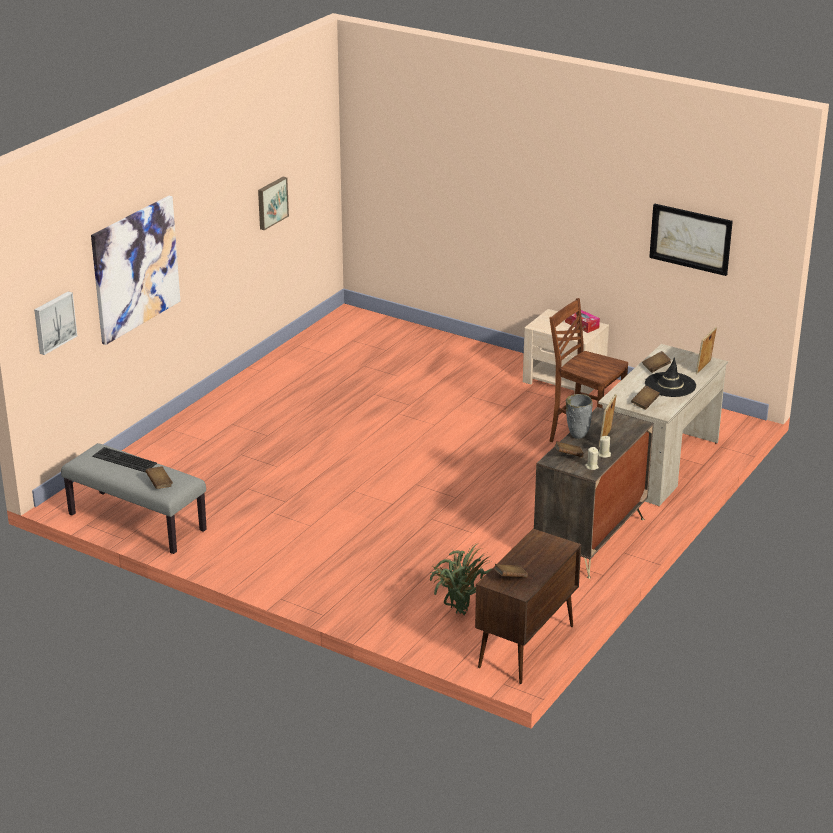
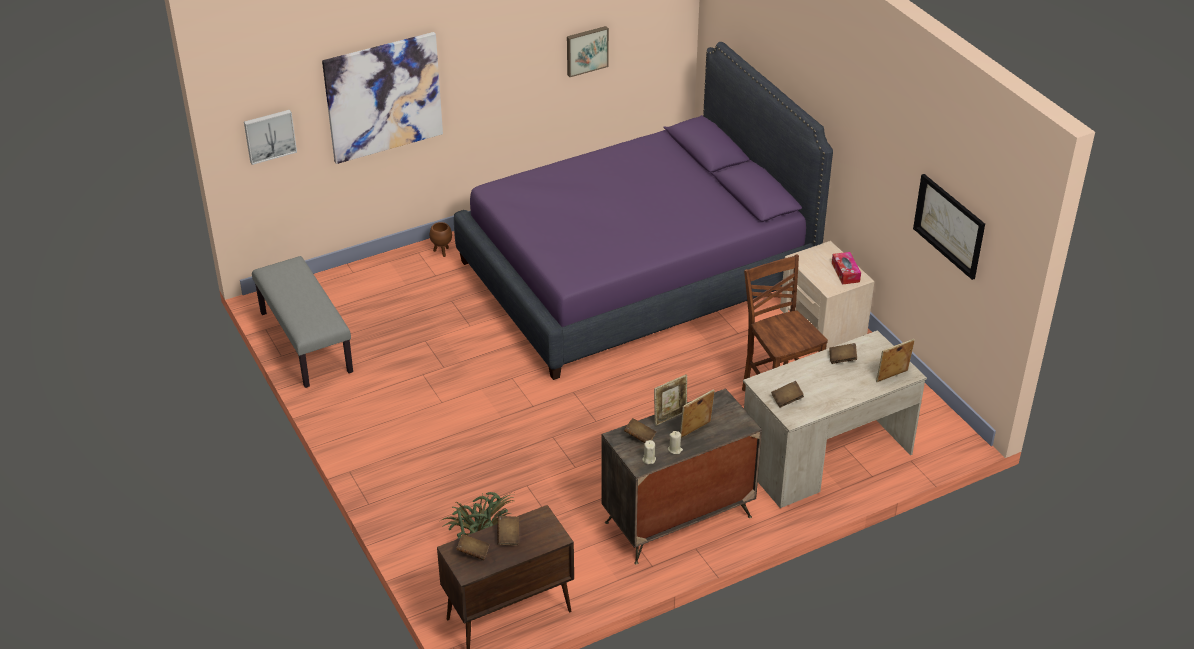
camera: 30 degrees right, 10 degrees up
(123, 460) = (300, 283): keyboard -> none
(159, 483) = (306, 319): brown book -> brown book (508, 536)
(194, 423) = (442, 252): none -> brown planter
(383, 392) = (637, 275): none -> purple bed
(577, 436) = (670, 417): grey vase -> picture frame
(670, 385) = (835, 386): black hat -> none

